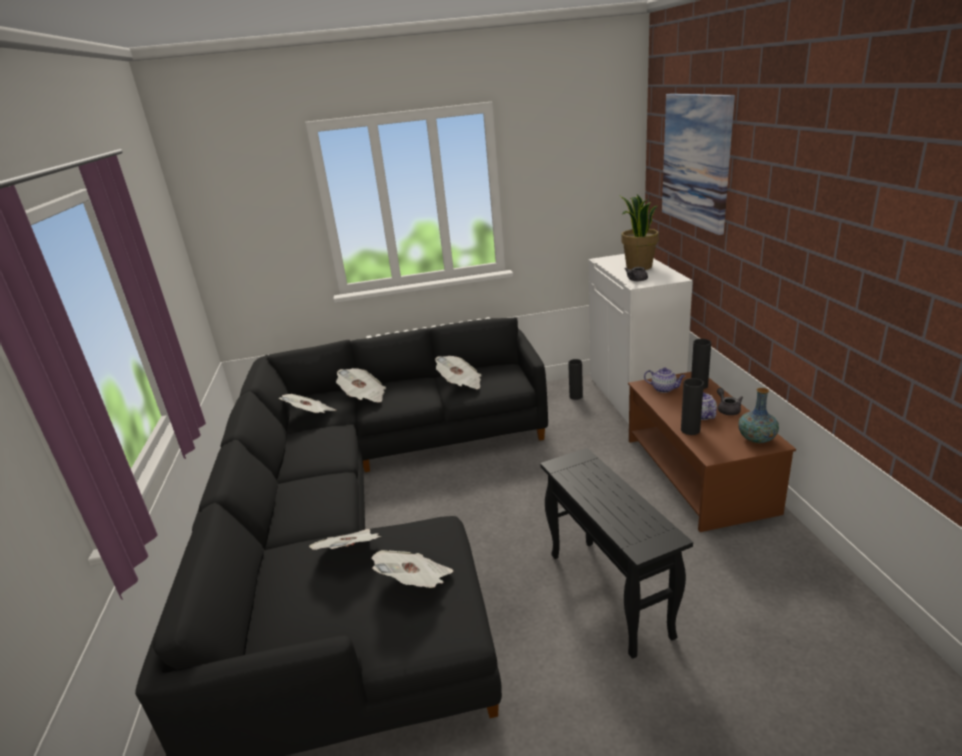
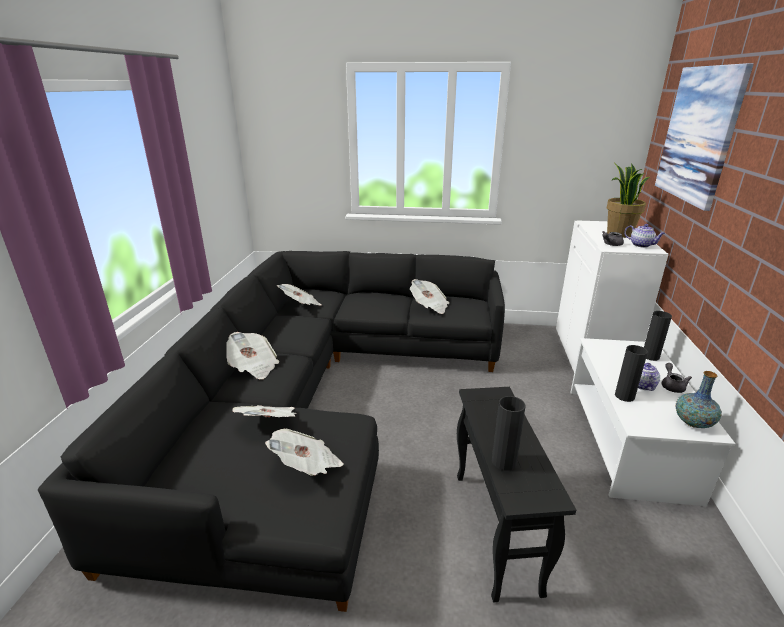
camera: 15 degrees right, 0 degrees up
(364, 396) = (347, 299): newspaper -> newspaper (253, 367)
(576, 396) = (536, 342): black vase -> black vase (504, 461)
(664, 389) = (613, 351): teapot -> teapot (641, 245)
(697, 473) = (627, 439): brown coffee table -> white coffee table

